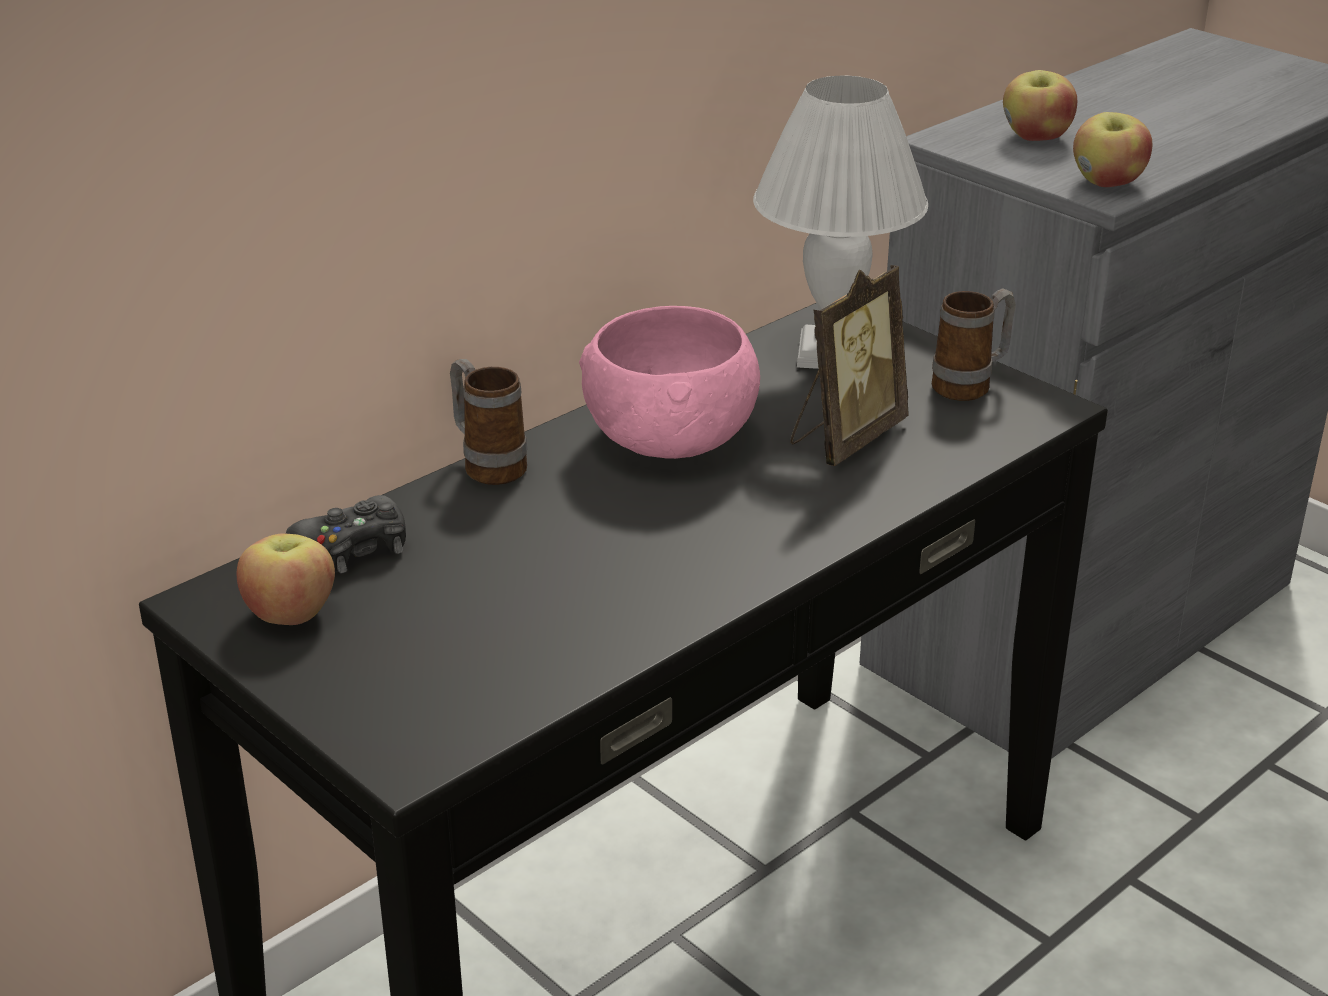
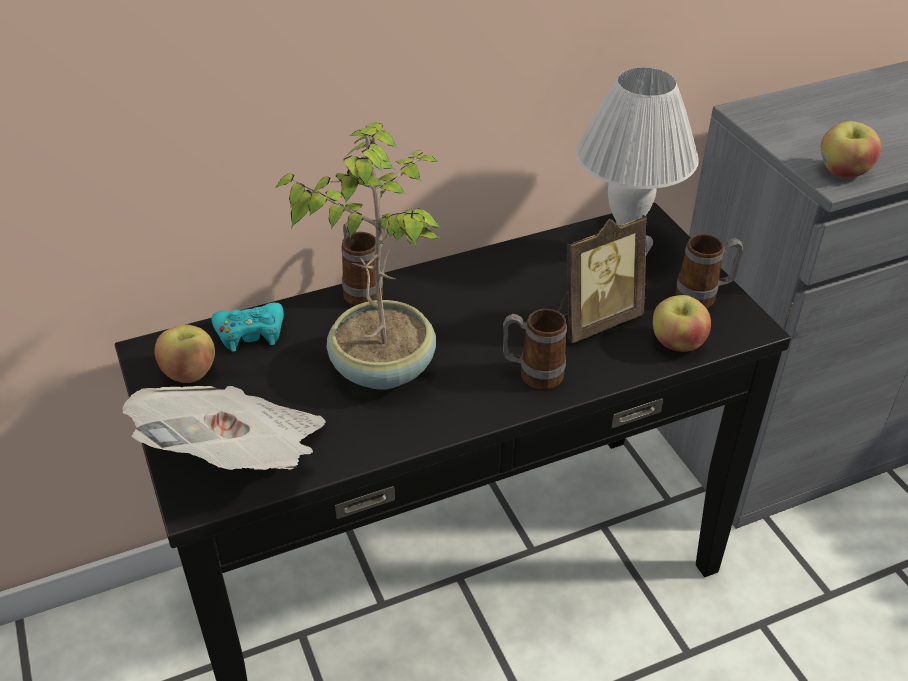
camera: 20 degrees right, 10 degrees up
(353, 547) = (250, 333): black game controller -> turquoise game controller
(440, 697) = (239, 458): none -> newspaper
(583, 546) = (383, 366): none -> potted plant
(672, 437) = (484, 294): pink bowl -> none
(800, 513) = (532, 374): none -> mug
(1035, 137) = (814, 122): apple -> apple (677, 344)

